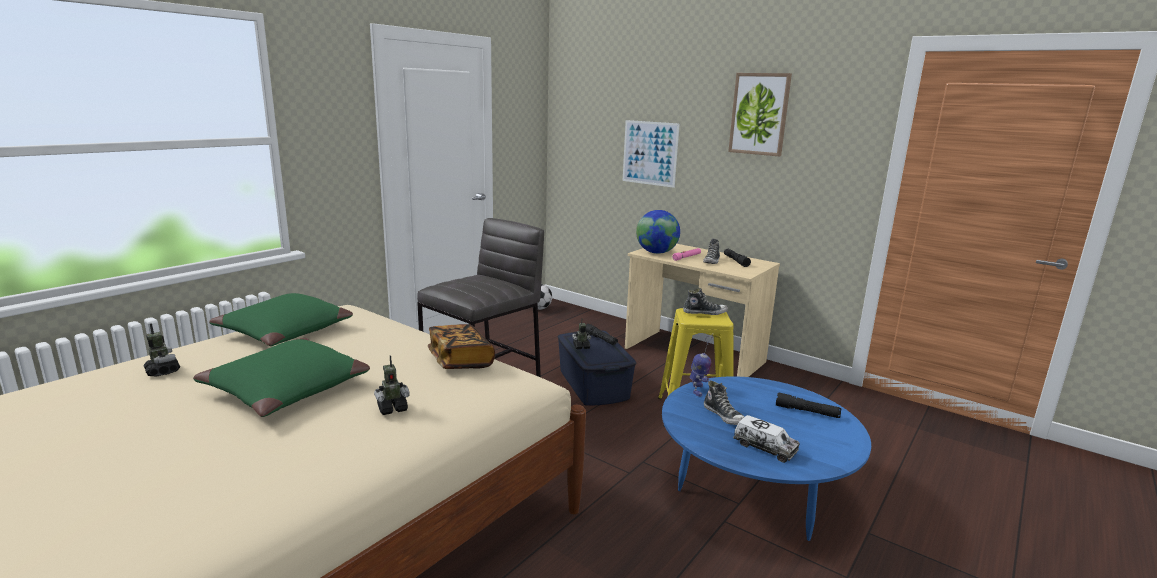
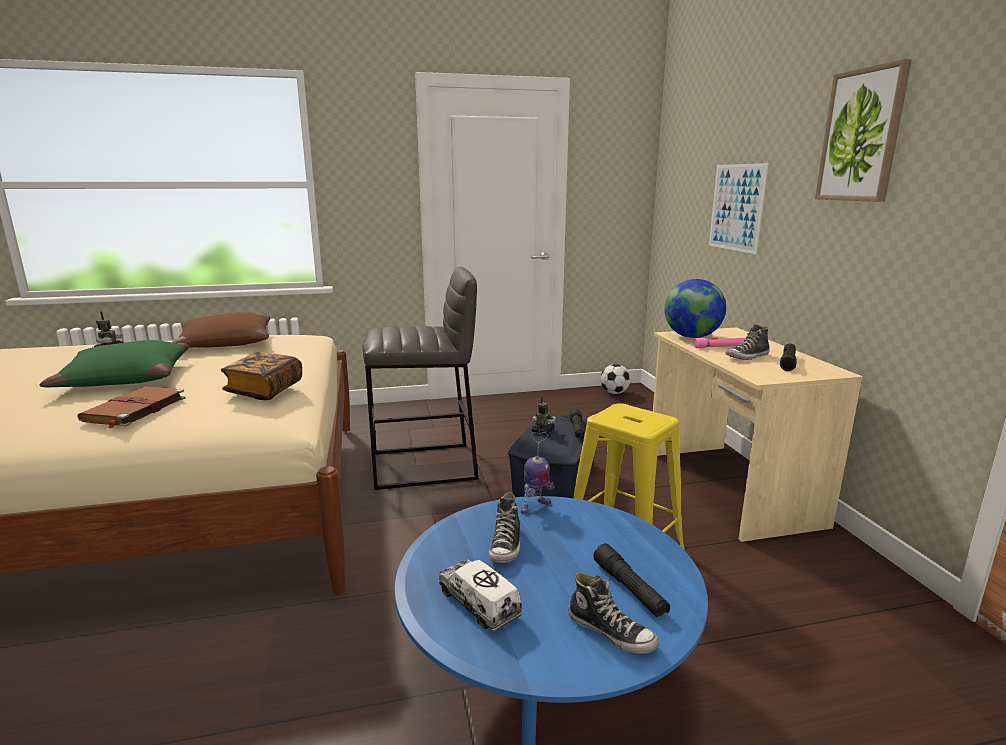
camera: 40 degrees right, 0 degrees up
(286, 331) = (226, 343): green pillow -> brown pillow
(392, 408) = (134, 410): toy robot -> brown book
(705, 312) = (642, 415): shoe -> shoe (611, 632)
(765, 448) = (479, 603): toy truck -> toy truck turned 150 degrees clockwise

